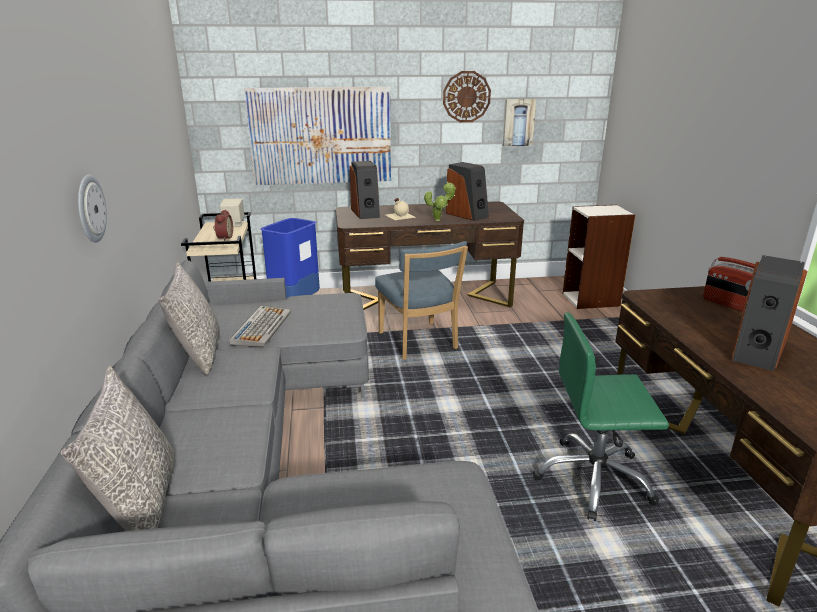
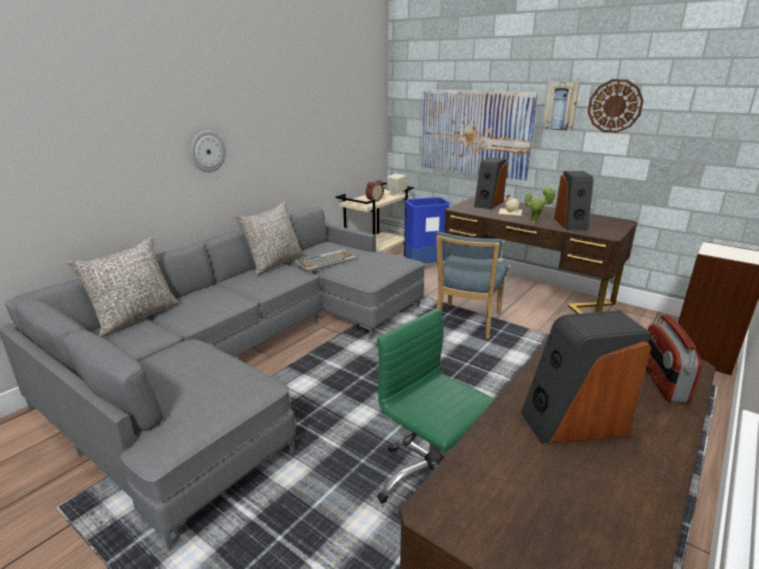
camera: 45 degrees right, 0 degrees up
(518, 122) = (673, 138): picture -> picture (561, 106)

